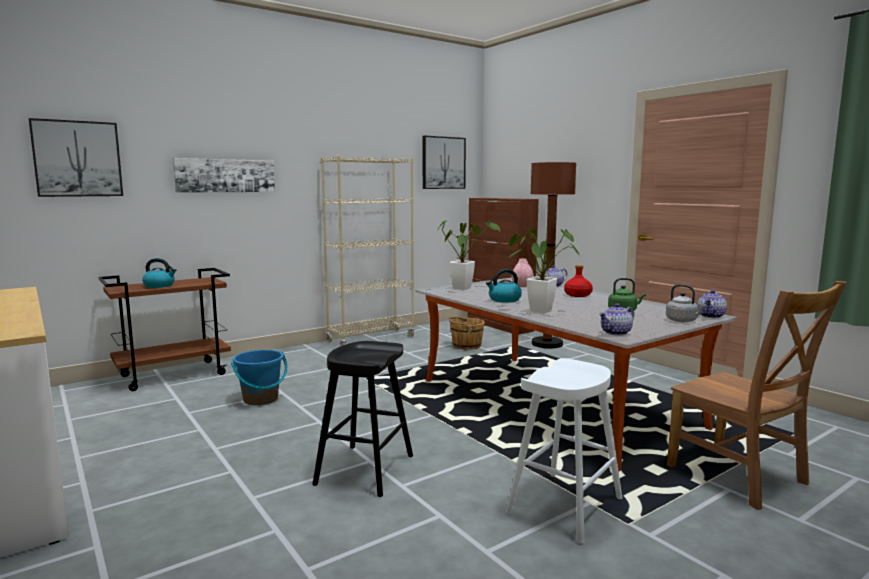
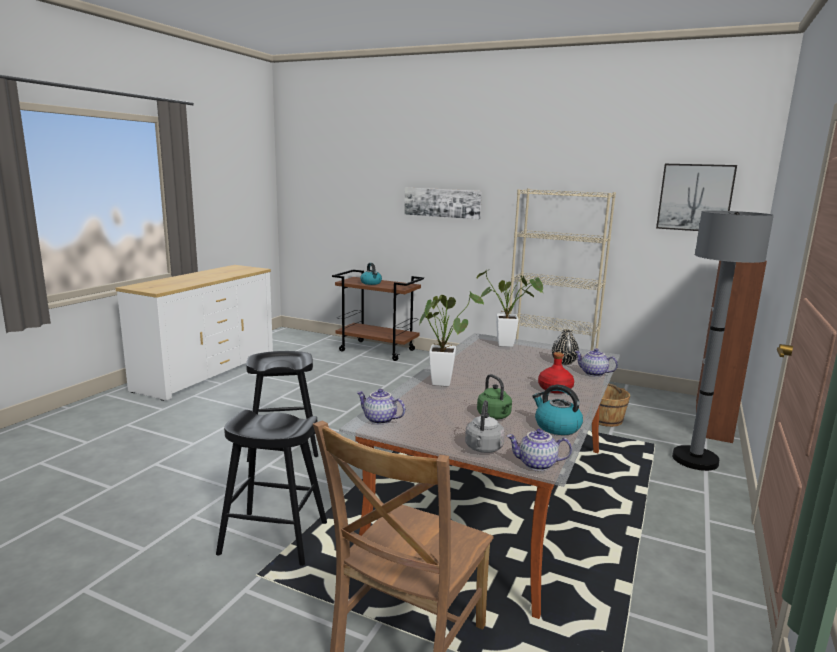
camera: 60 degrees right, 5 degrees up
(77, 159) = (351, 187): picture -> none
(261, 399) = (365, 384): blue bucket -> none
(504, 300) = (474, 364): kettle -> kettle (556, 427)
(522, 286) = (564, 362): pink vase -> black vase
(547, 344) = (695, 460): brown floor lamp -> grey floor lamp
(565, 505) = (274, 538): white stool -> black stool

